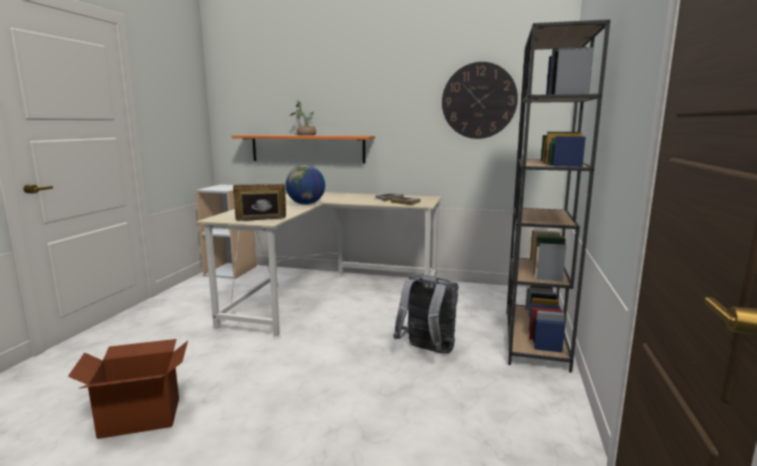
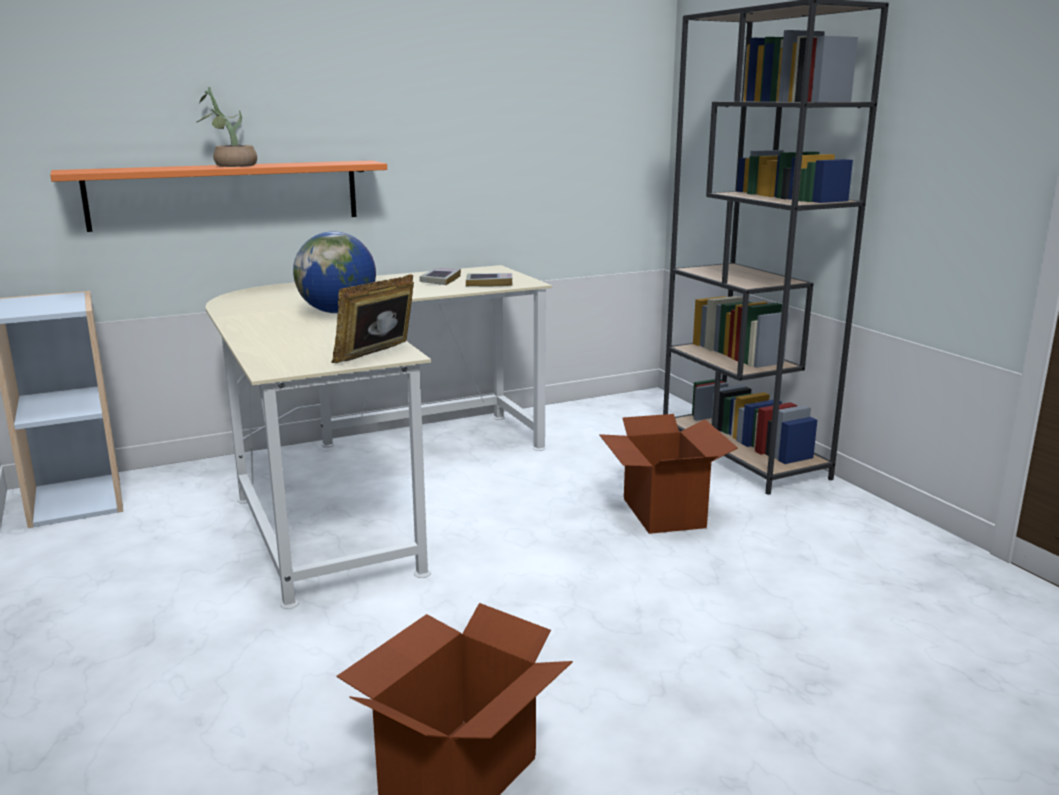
camera: 40 degrees left, 5 degrees up
(427, 351) = (662, 513): grey backpack -> cardboard box
(479, 101) = (549, 93): wall clock -> none

